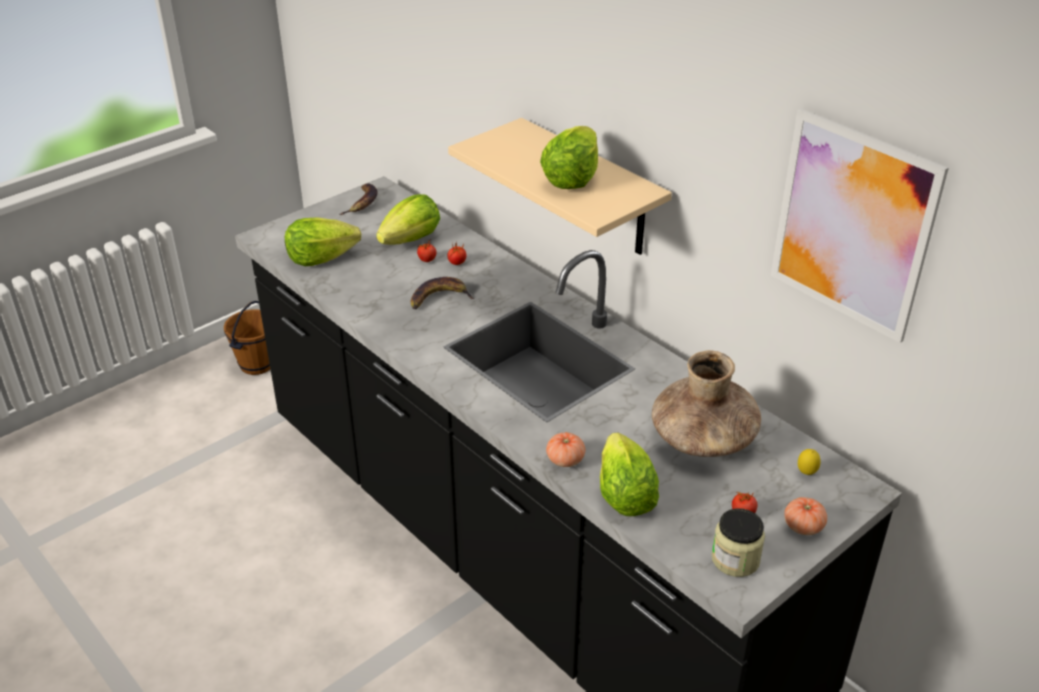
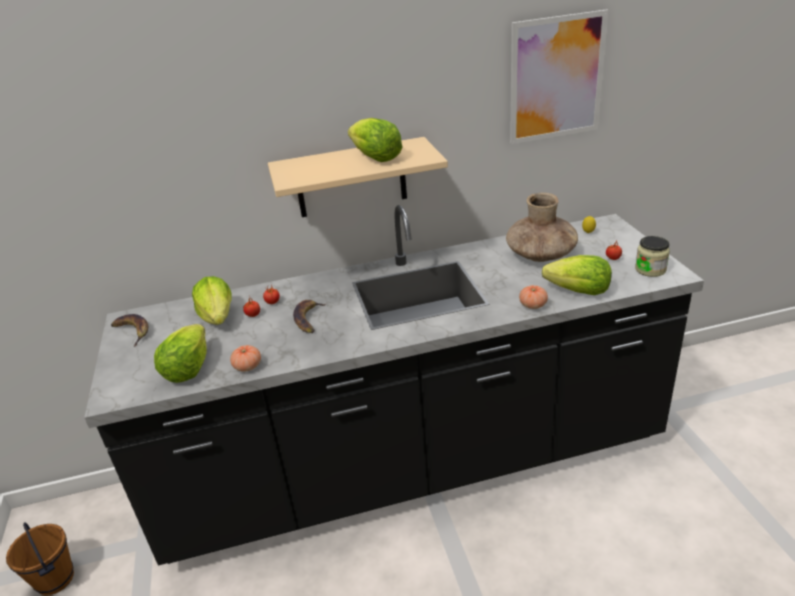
camera: 60 degrees left, 5 degrees down
(803, 526) = (631, 244): tomato -> tomato (247, 366)

